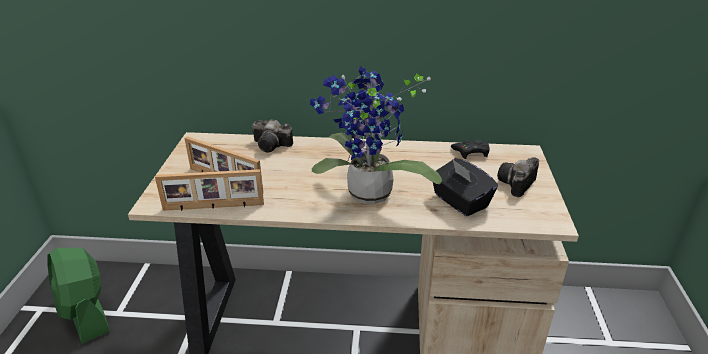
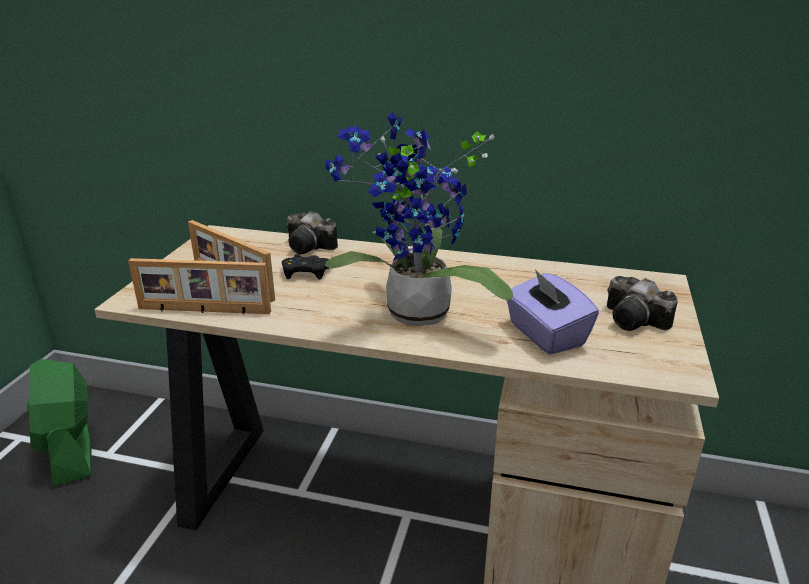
camera: 10 degrees right, 5 degrees down
(460, 201) = (545, 335): black tissue box -> purple tissue box
(471, 152) = (580, 275): black game controller -> black game controller (306, 272)
(516, 185) = (636, 321): camera -> camera turned 90 degrees counterclockwise

